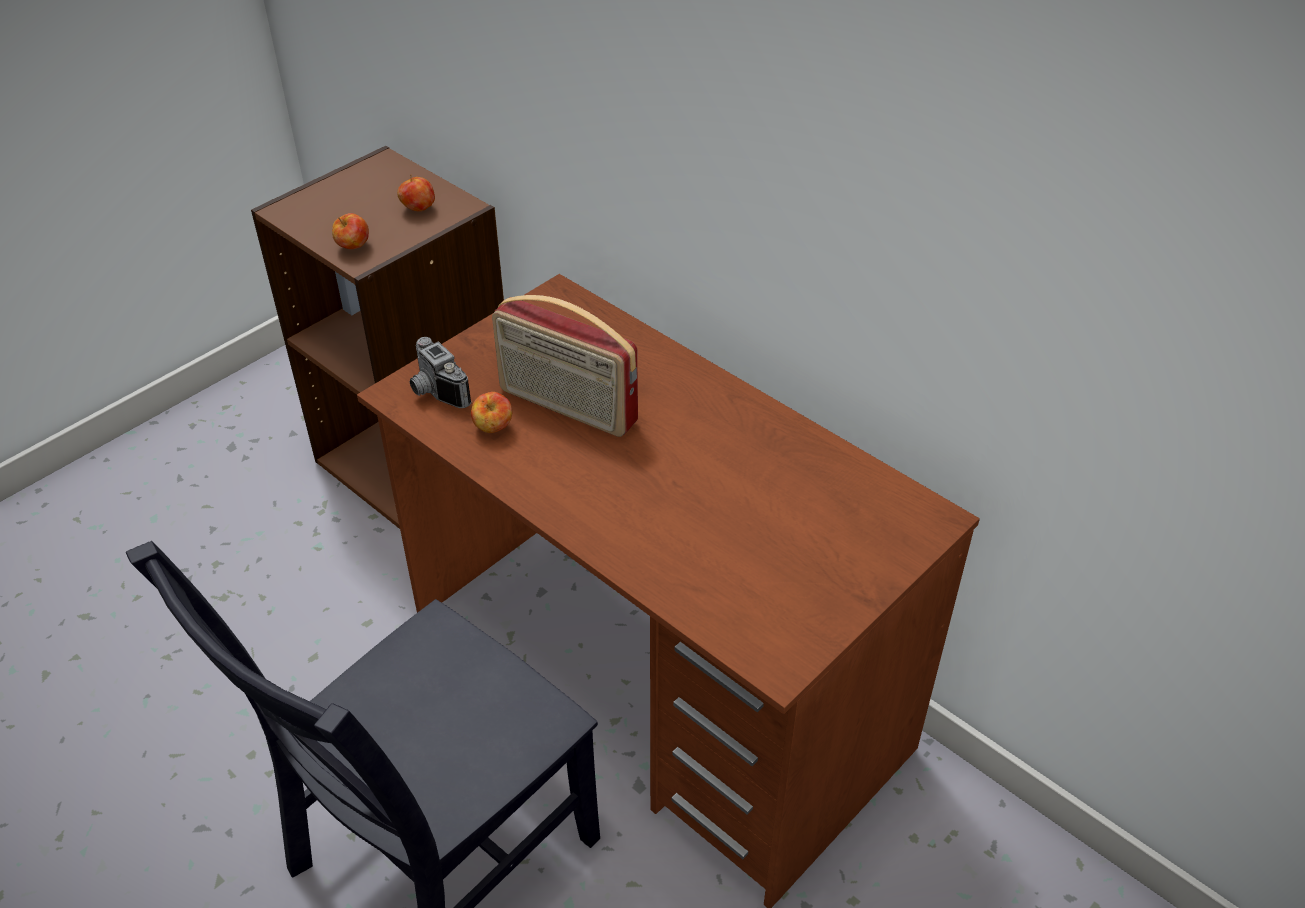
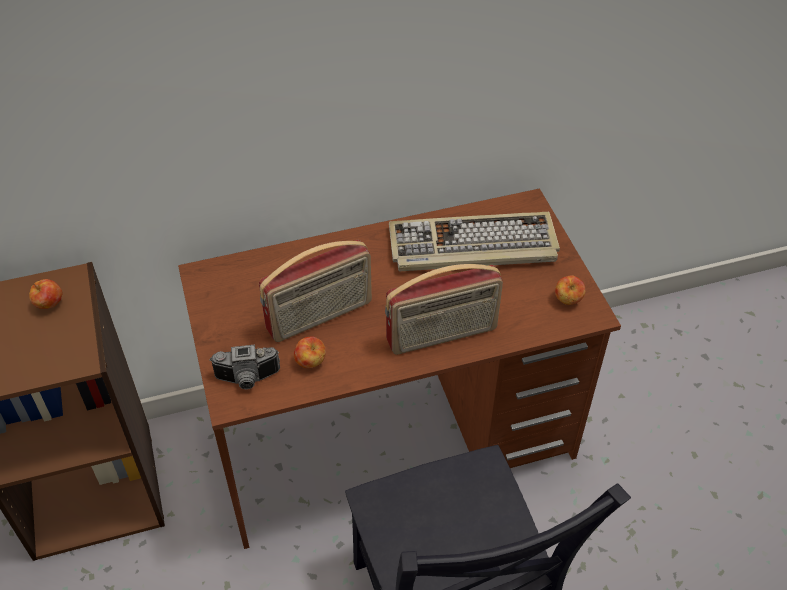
camera: 60 degrees left, 5 degrees up
(353, 247) = (61, 359): apple -> apple (567, 300)
(617, 524) = (442, 336): none -> radio
(796, 492) = (472, 247): none -> keyboard

